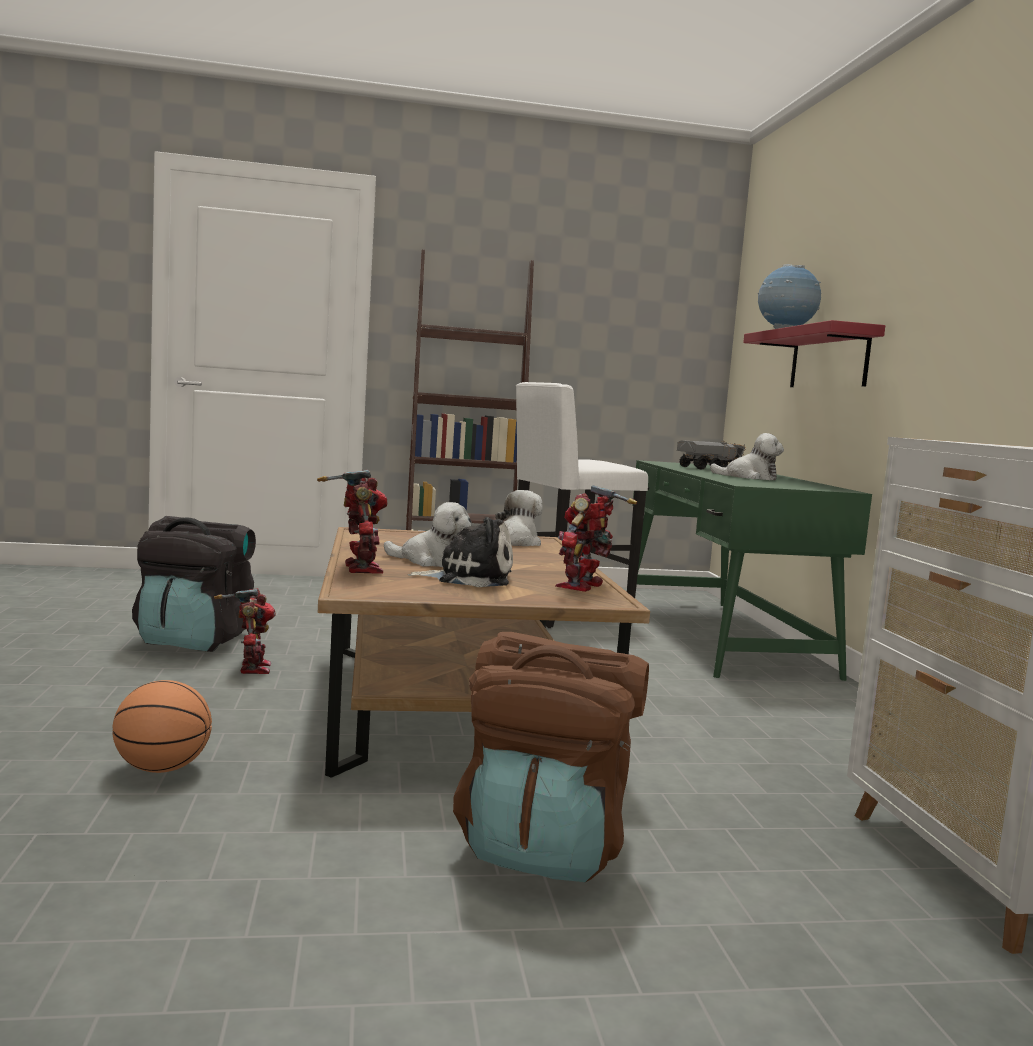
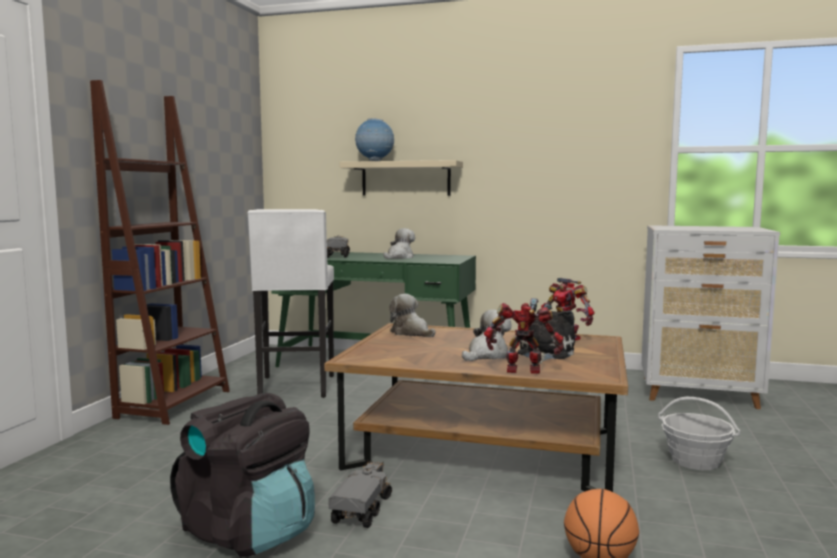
camera: 65 degrees left, 0 degrees up
(251, 668) = (362, 510): toy robot -> toy truck
(545, 845) = (695, 461): brown backpack -> basket
(828, 359) = (405, 179): red shelf -> beige shelf

